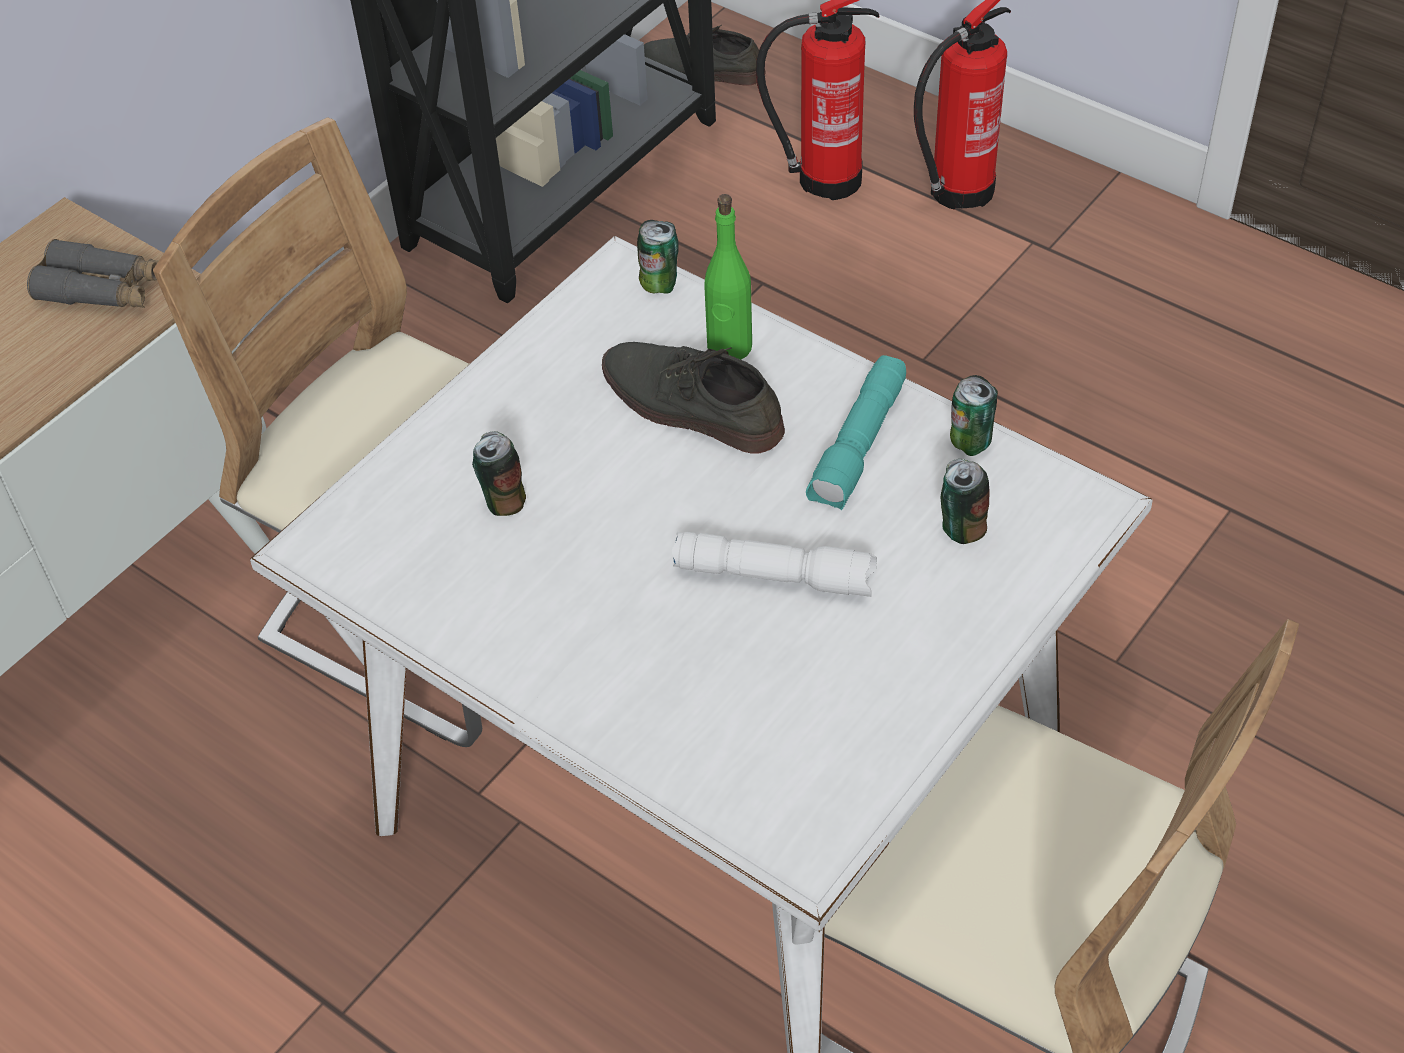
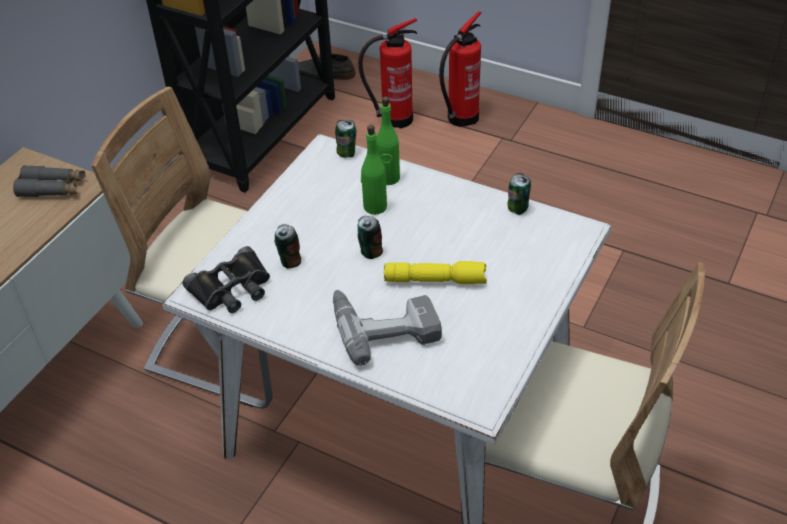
camera: 10 degrees left, 5 degrees down
(384, 544) = (232, 288): none -> black binoculars
(656, 656) = (384, 325): none -> power drill
(690, 405) = (374, 207): grey shoe -> green bottle
(776, 574) = (436, 279): white flashlight -> yellow flashlight
(860, 446) = (464, 216): turquoise flashlight -> none
(961, 528) = (522, 248): can -> can (370, 252)

